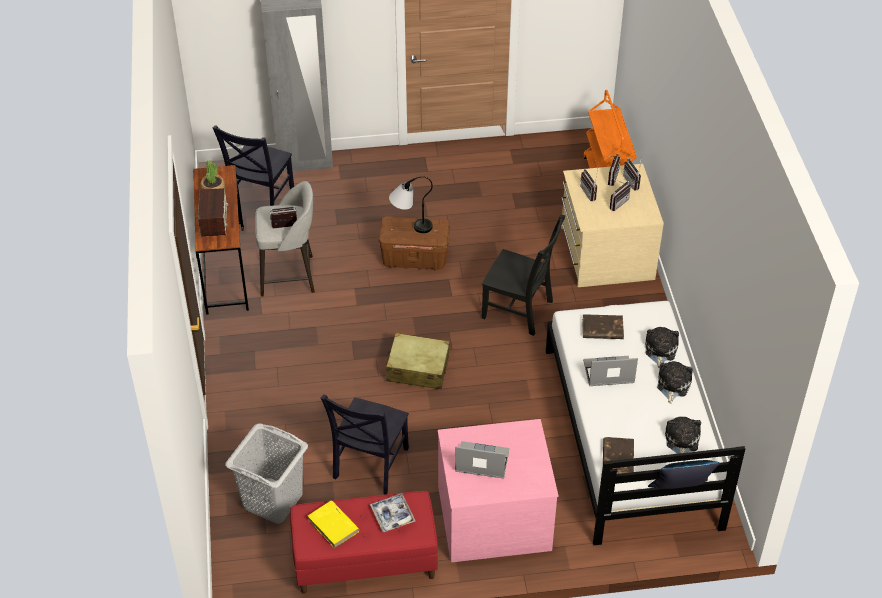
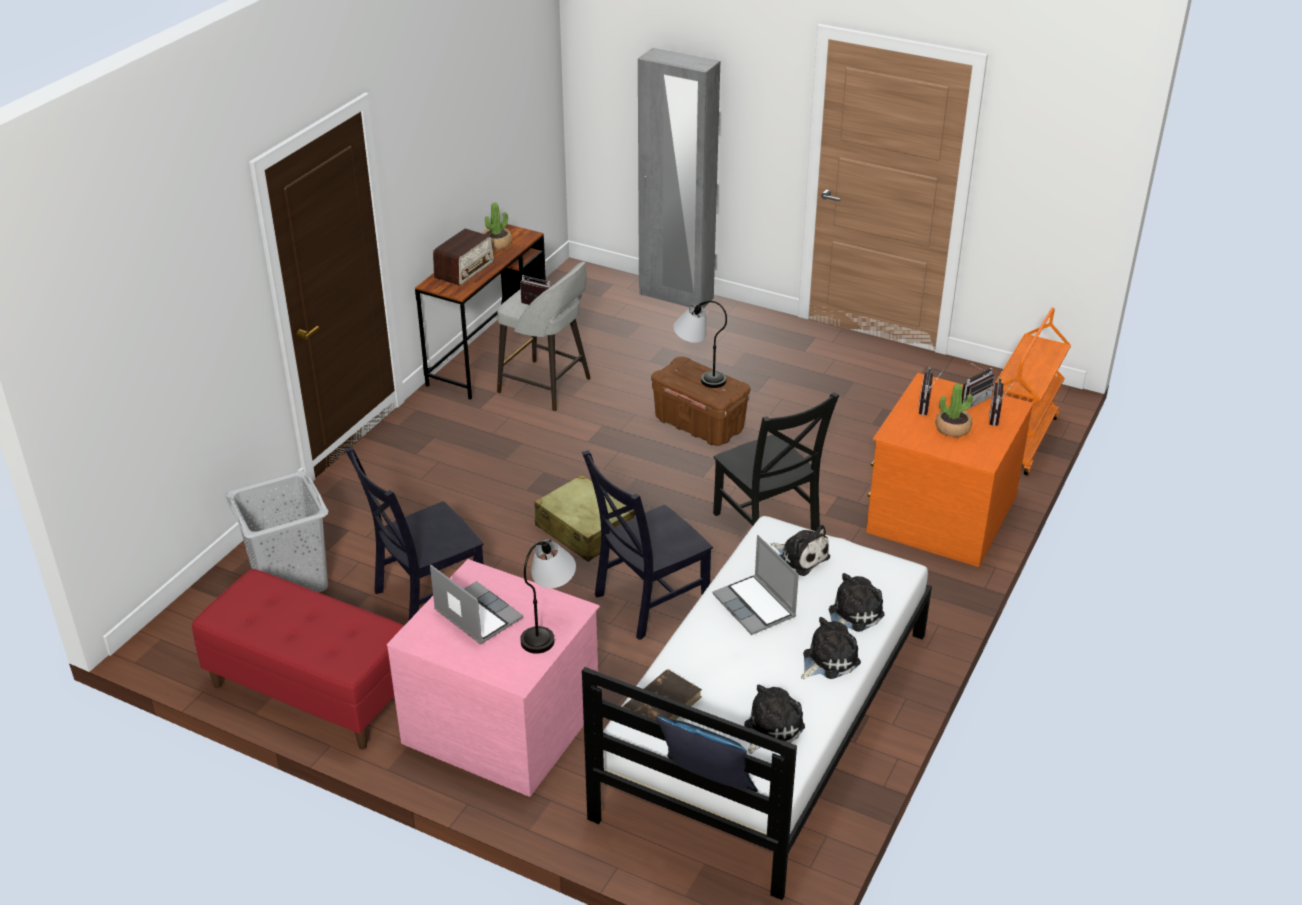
camera: 35 degrees right, 10 degrees down
(260, 201) = (592, 311): black chair -> black chair (647, 602)
(334, 526) = (268, 609): yellow book -> none
(392, 515) = (340, 632): tray -> none
(528, 447) = (549, 627): none -> table lamp
(602, 329) = (800, 557): brown book -> plush toy
(605, 253) = (939, 513): beige dresser -> orange dresser
(608, 373) = (755, 606): laptop -> laptop turned 150 degrees counterclockwise
(617, 202) = (952, 428): radio -> potted plant

